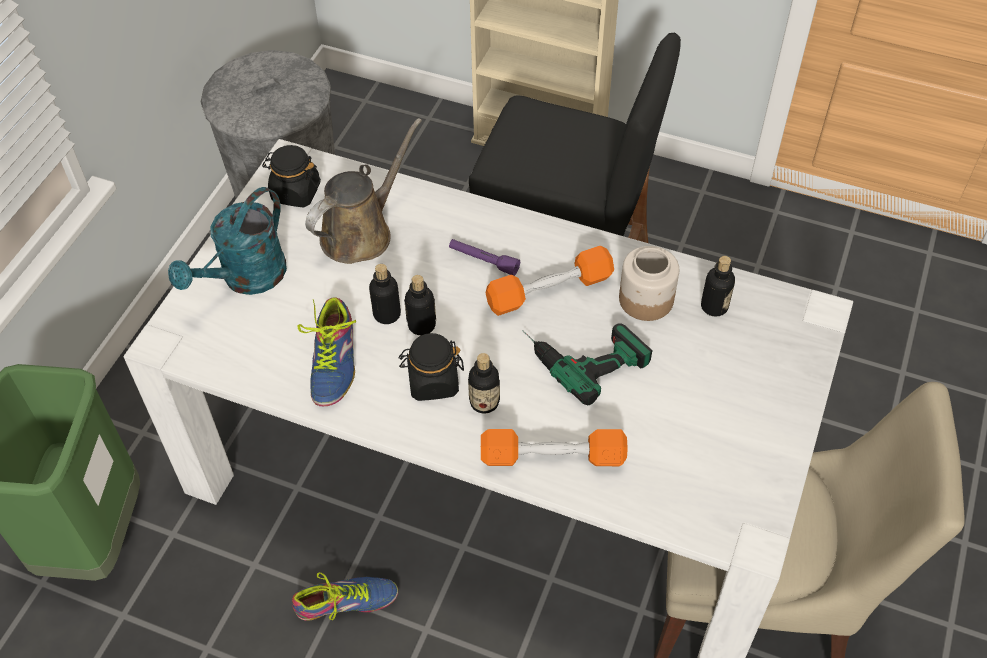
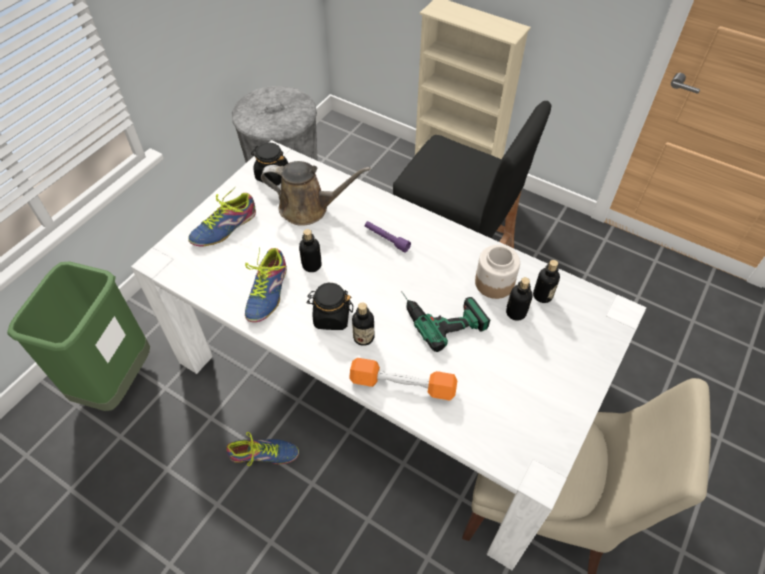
camera: 10 degrees right, 0 degrees up
(246, 279) = (225, 227): turquoise watering can -> shoe
(361, 232) = (309, 208): brown watering can -> brown watering can turned 45 degrees clockwise
(421, 325) = (333, 276): bottle -> bottle (516, 313)
(549, 291) = (427, 266): orange dumbbell -> none

